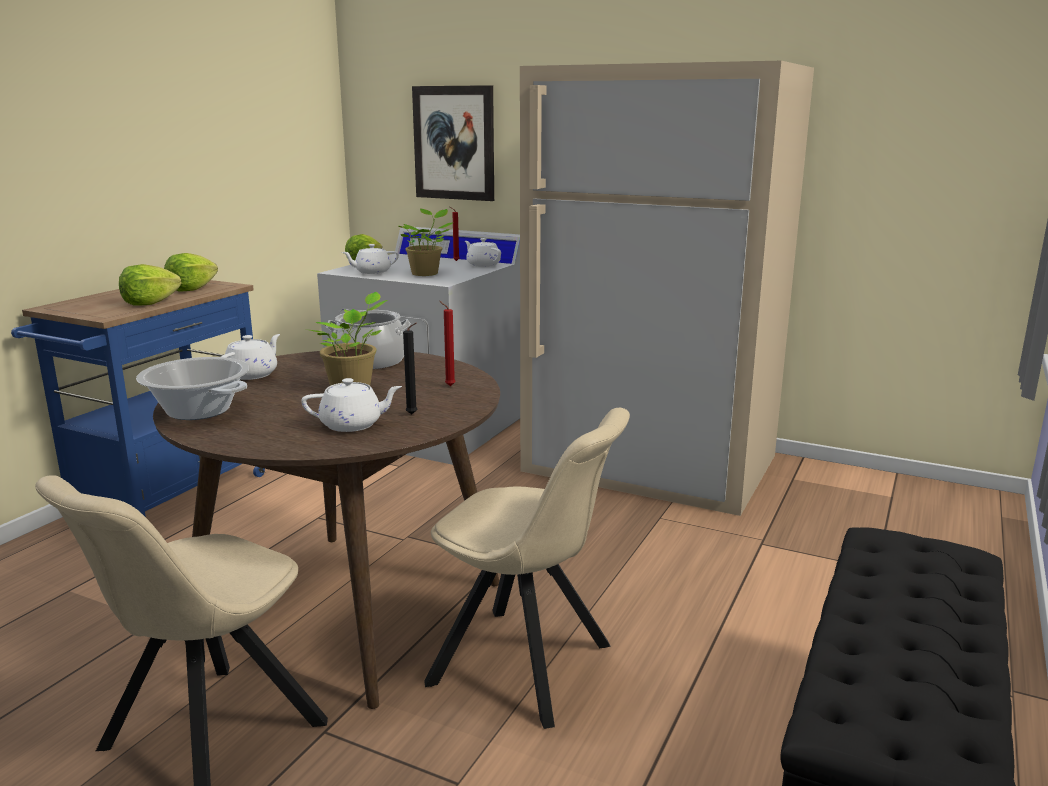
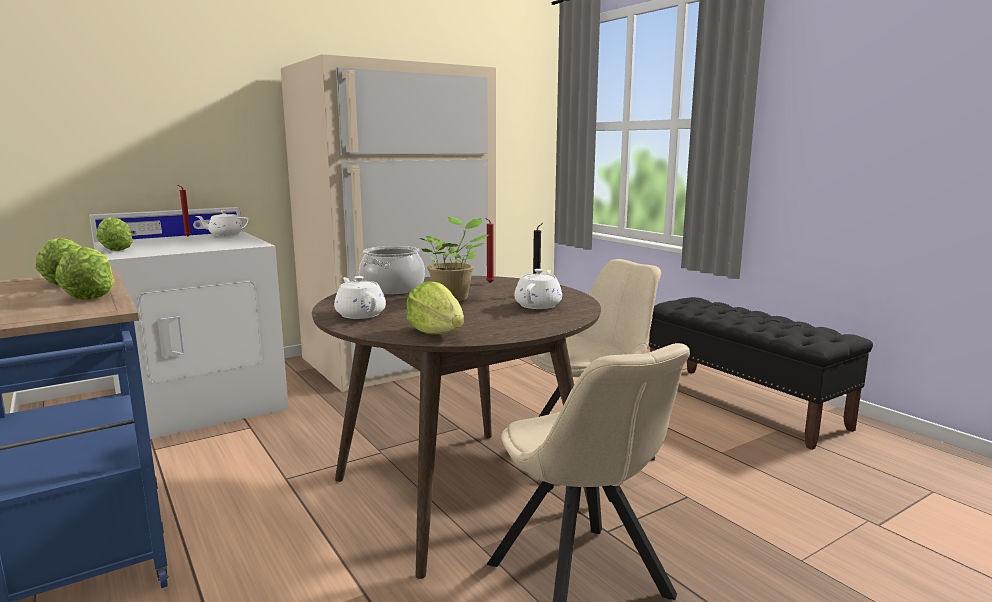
camera: 60 degrees left, 5 degrees down
(199, 411) = (437, 333): cooking pot -> lettuce
(372, 272) = (156, 251): white teapot -> none
(426, 273) = (211, 244): potted plant -> none
(454, 143) = (138, 127): picture -> none

